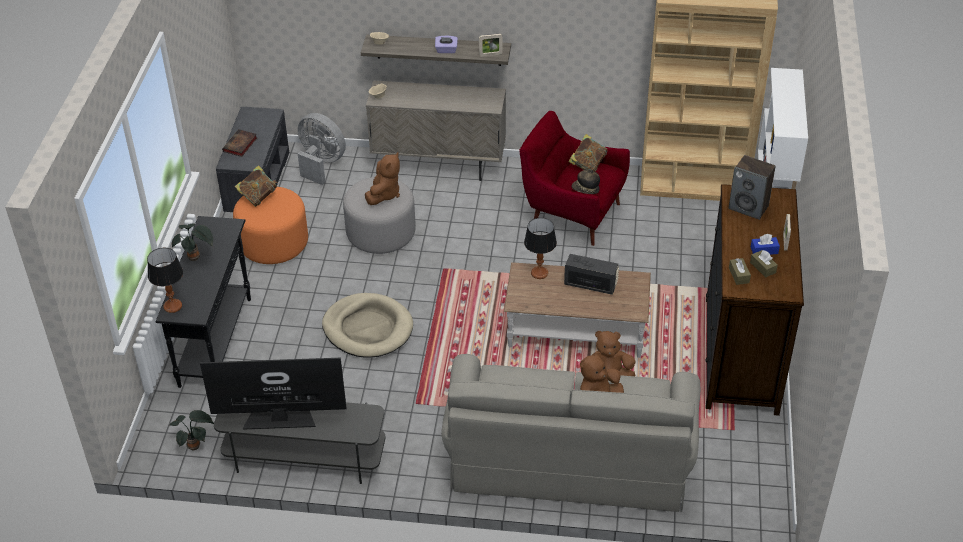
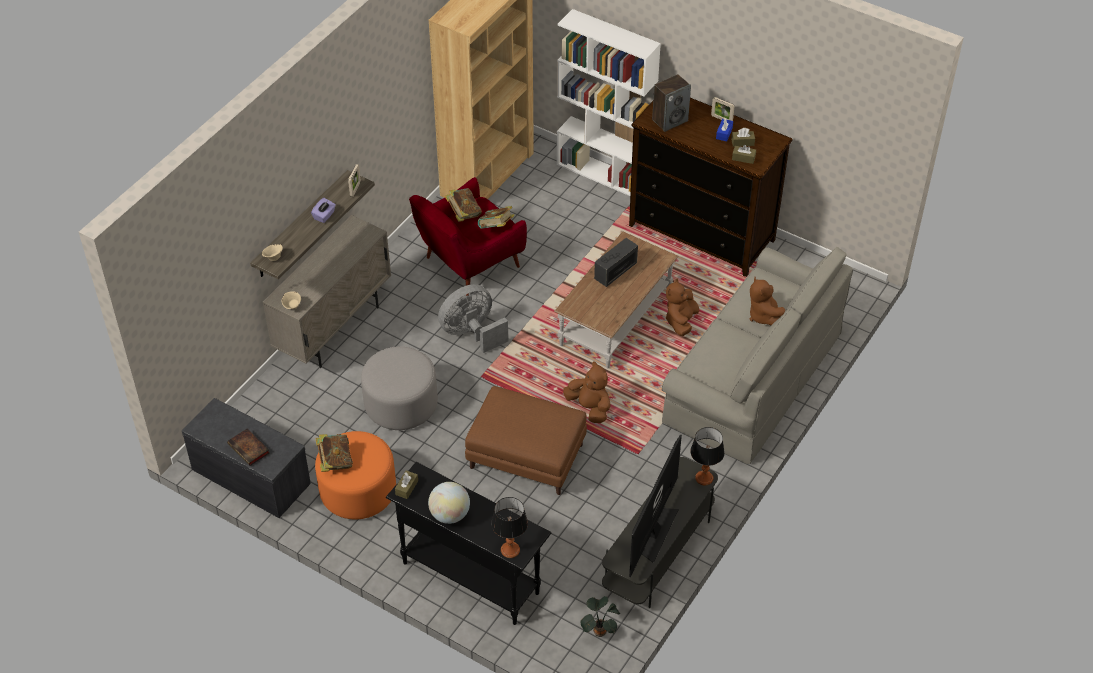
camera: 65 degrees left, 5 degrees up
(195, 257) = (450, 514): potted plant -> globe
(212, 223) = (407, 487): none -> brown tissue box
(321, 163) = (262, 416): grey fan -> grey fan (472, 333)
(368, 328) = (525, 456): beige dog bed -> brown ottoman
(384, 194) = (399, 365): brown plush toy -> brown plush toy (589, 408)
(539, 273) = (581, 298): table lamp -> table lamp (704, 478)
(585, 190) = (496, 228): hat -> book

